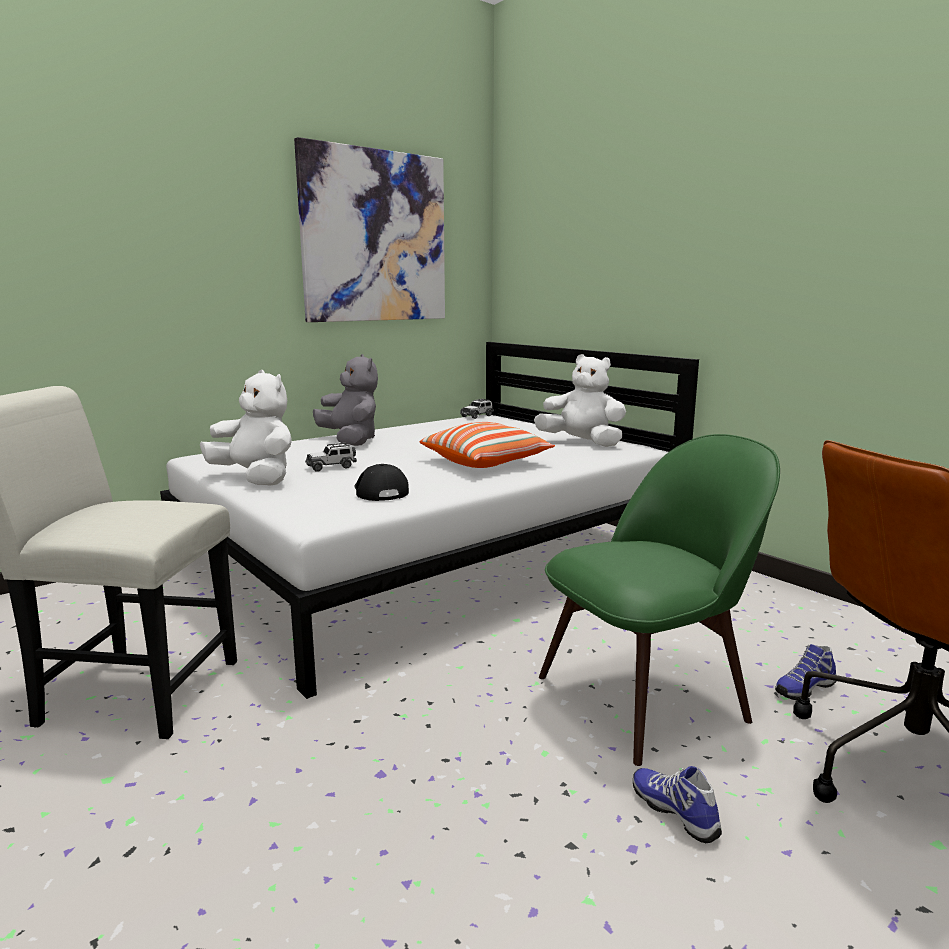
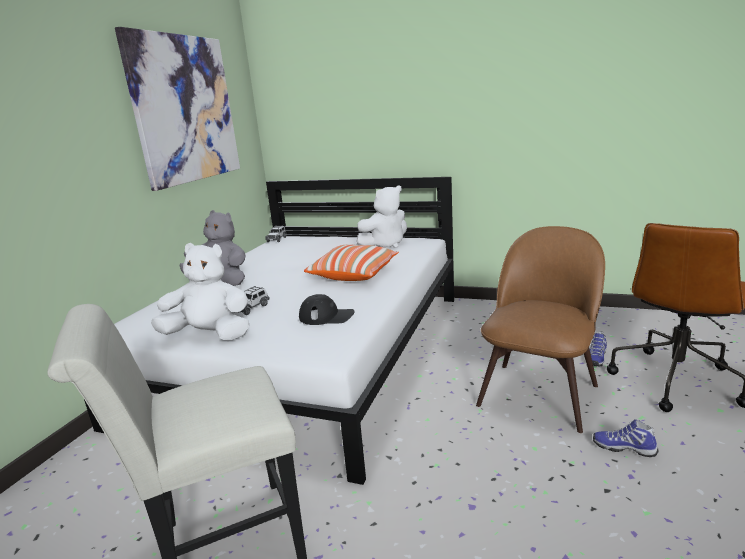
camera: 30 degrees left, 5 degrees up
(380, 491) = (327, 316): black cap -> black cap turned 150 degrees clockwise
(582, 443) = (385, 245): white plush toy -> white plush toy turned 150 degrees clockwise
(647, 695) = (539, 392): green chair -> brown chair

